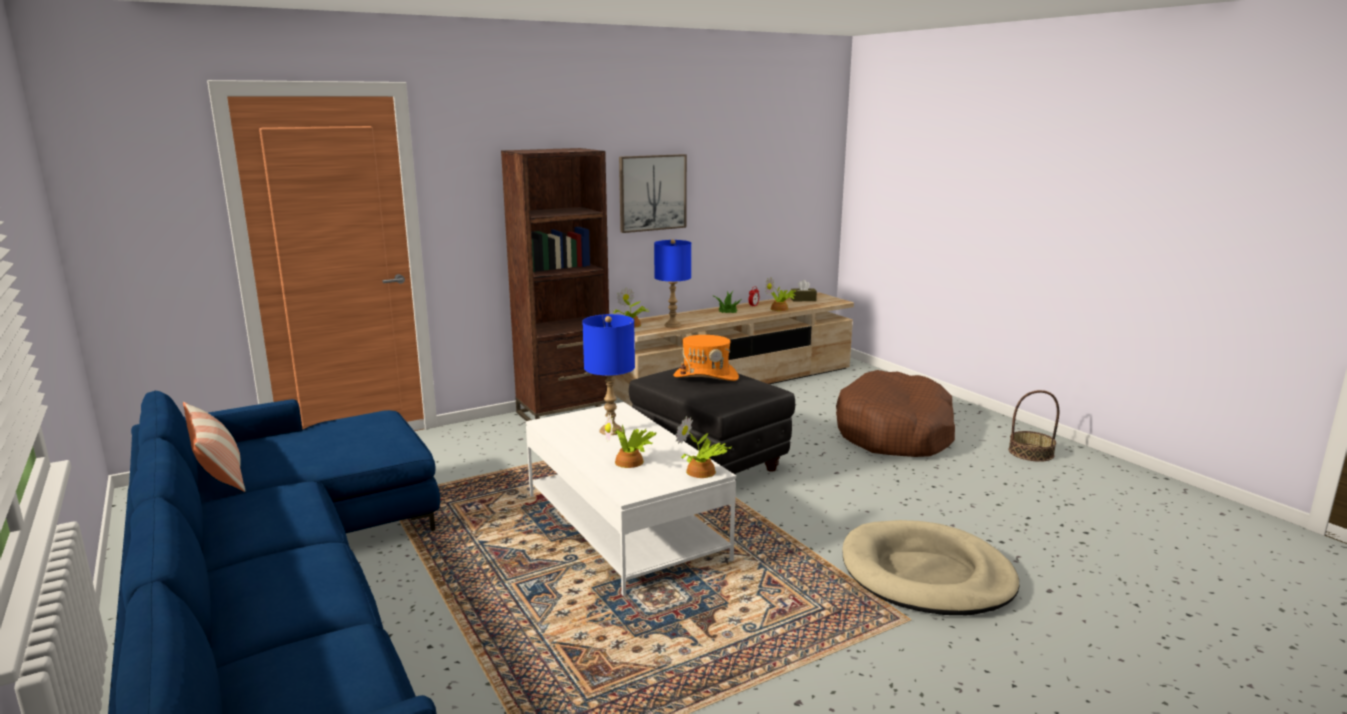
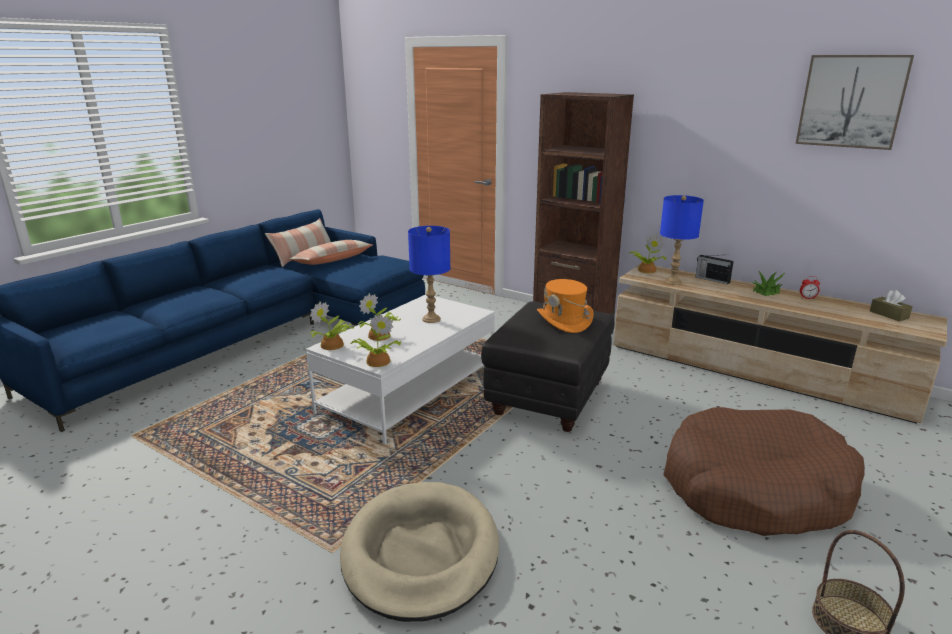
camera: 65 degrees right, 5 degrees up
(294, 451) = (332, 260): none -> pillow
(652, 192) = (707, 147): picture -> picture (851, 101)
(682, 315) = (711, 279): none -> radio
(780, 309) = (823, 310): potted plant -> potted plant (332, 345)

